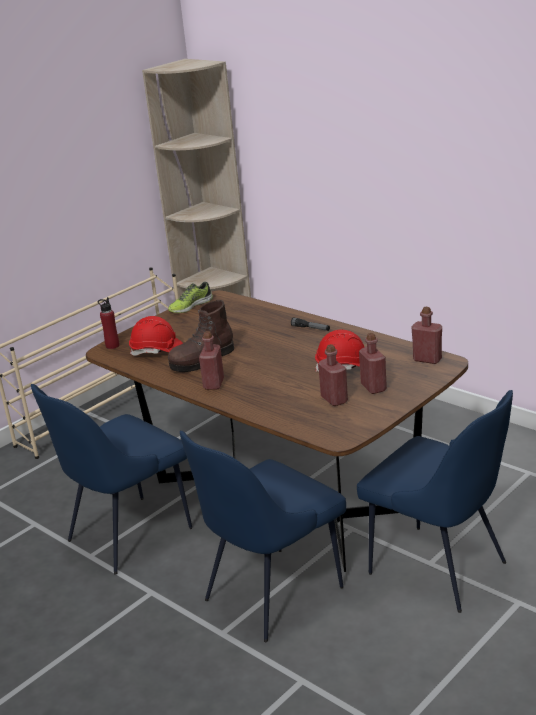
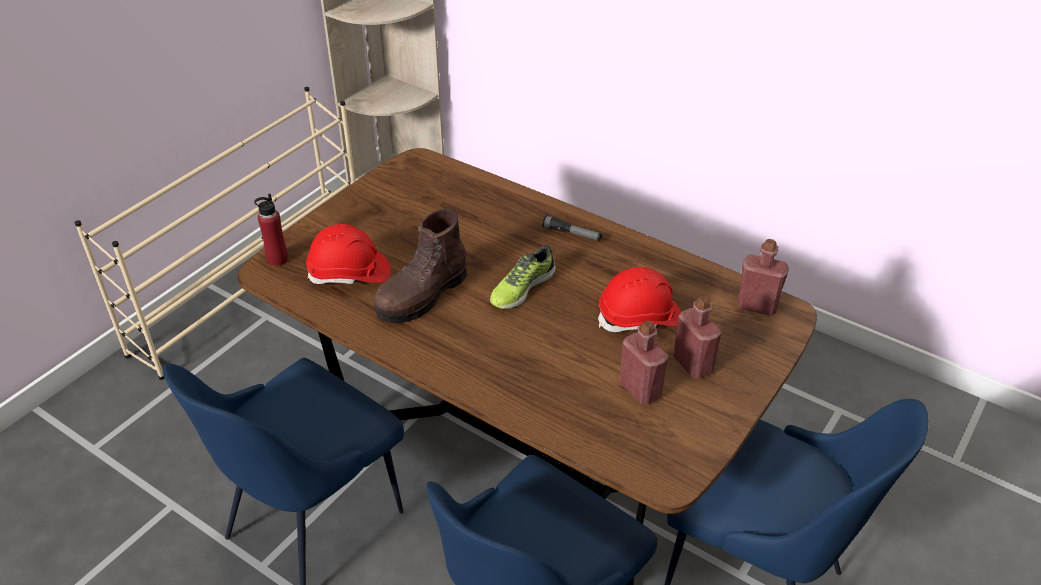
camera: 10 degrees left, 15 degrees up
(190, 306) = (384, 179): shoe -> shoe (521, 288)
(214, 384) = (449, 349): red bottle -> none

